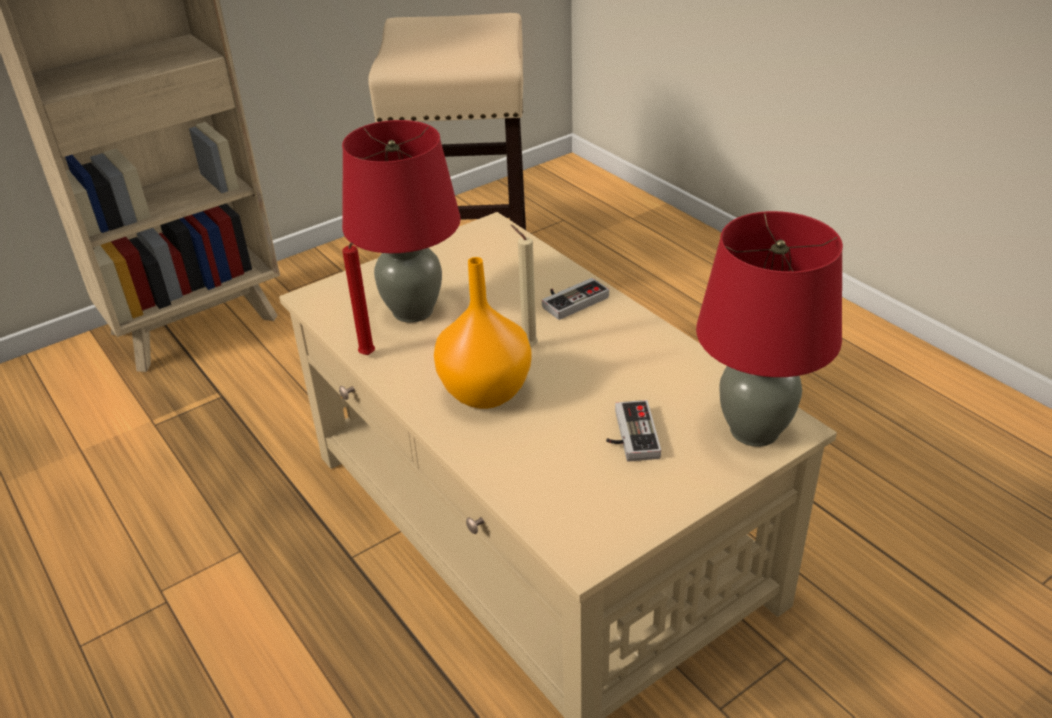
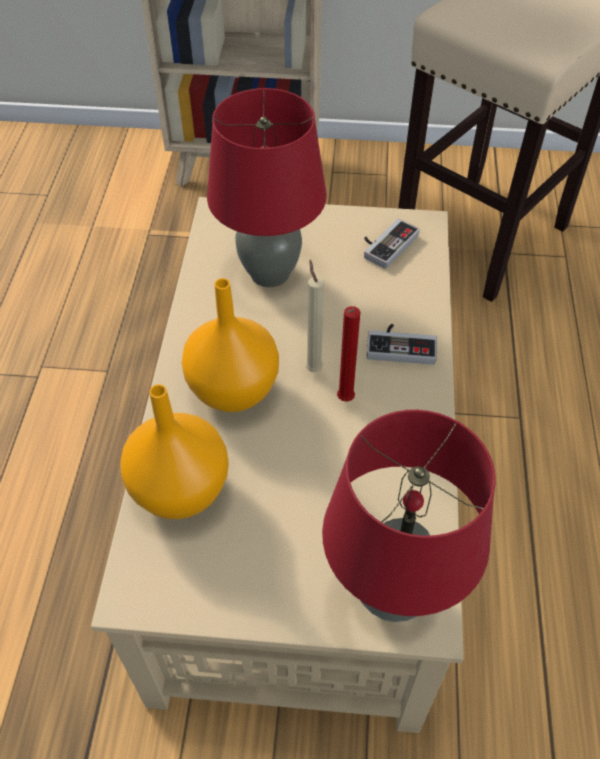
camera: 40 degrees right, 15 degrees up
(367, 356) = (193, 295): red candle -> red candle (344, 401)
(533, 473) = (181, 492): none -> orange vase
(629, 435) = (288, 515): game controller -> game controller (386, 244)

